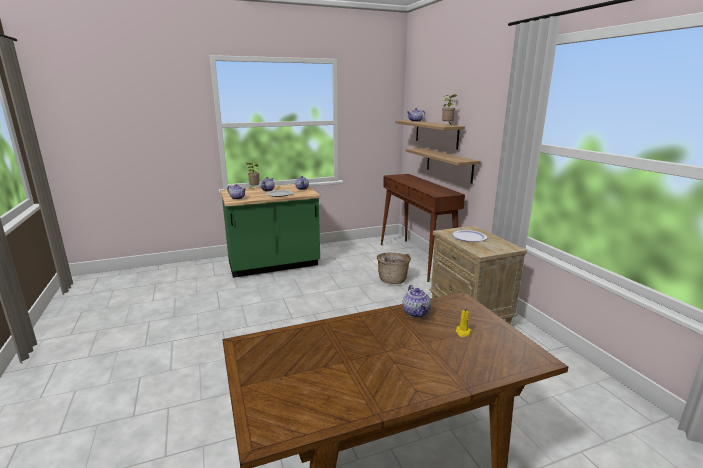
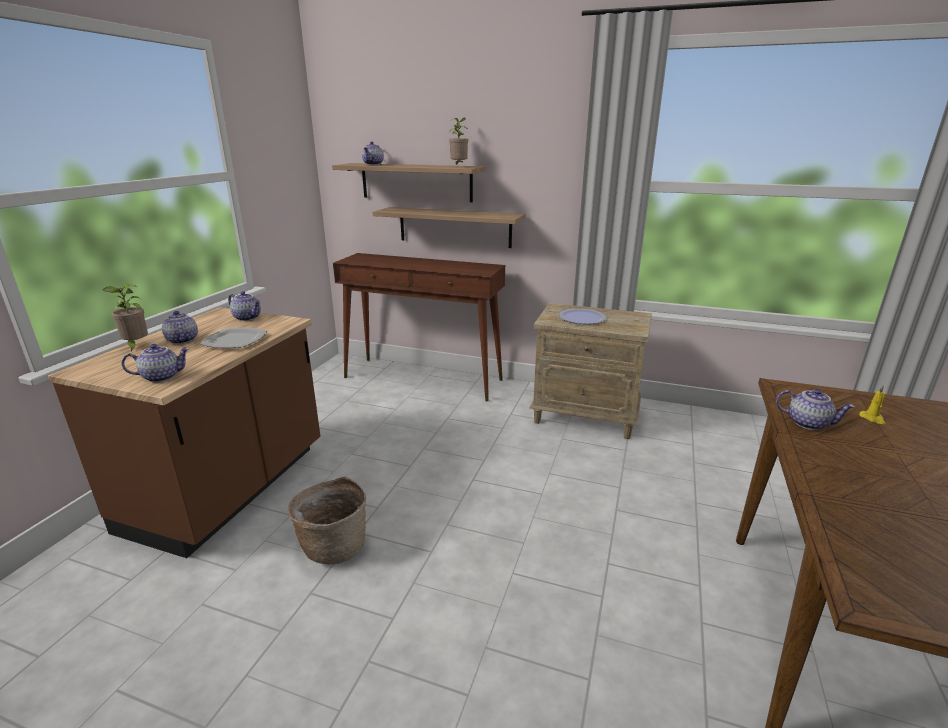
camera: 50 degrees left, 5 degrees up
(273, 265) = (229, 489): green counter -> brown counter
(393, 279) = (448, 418): basket -> basket (334, 545)

